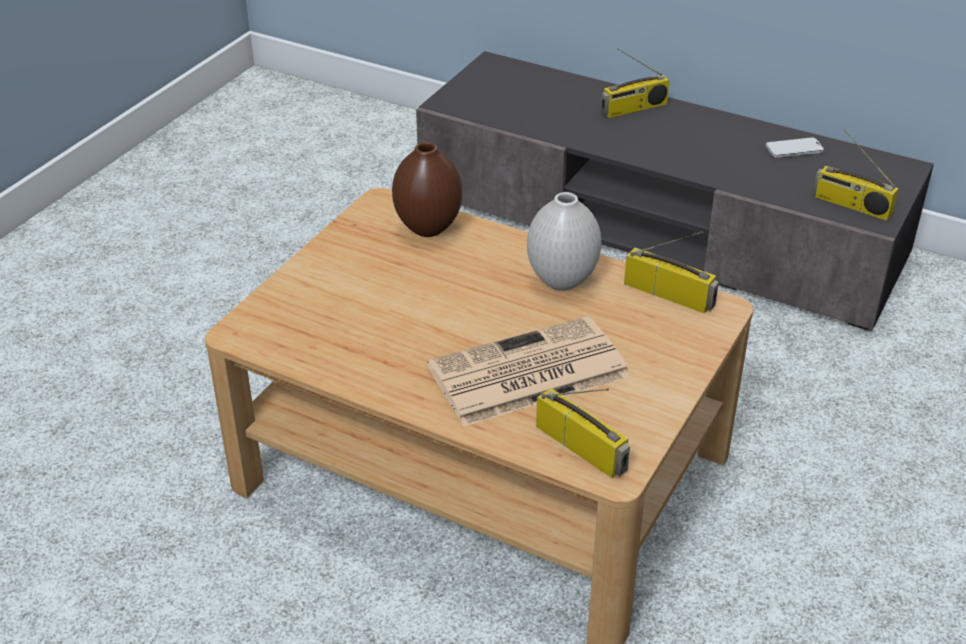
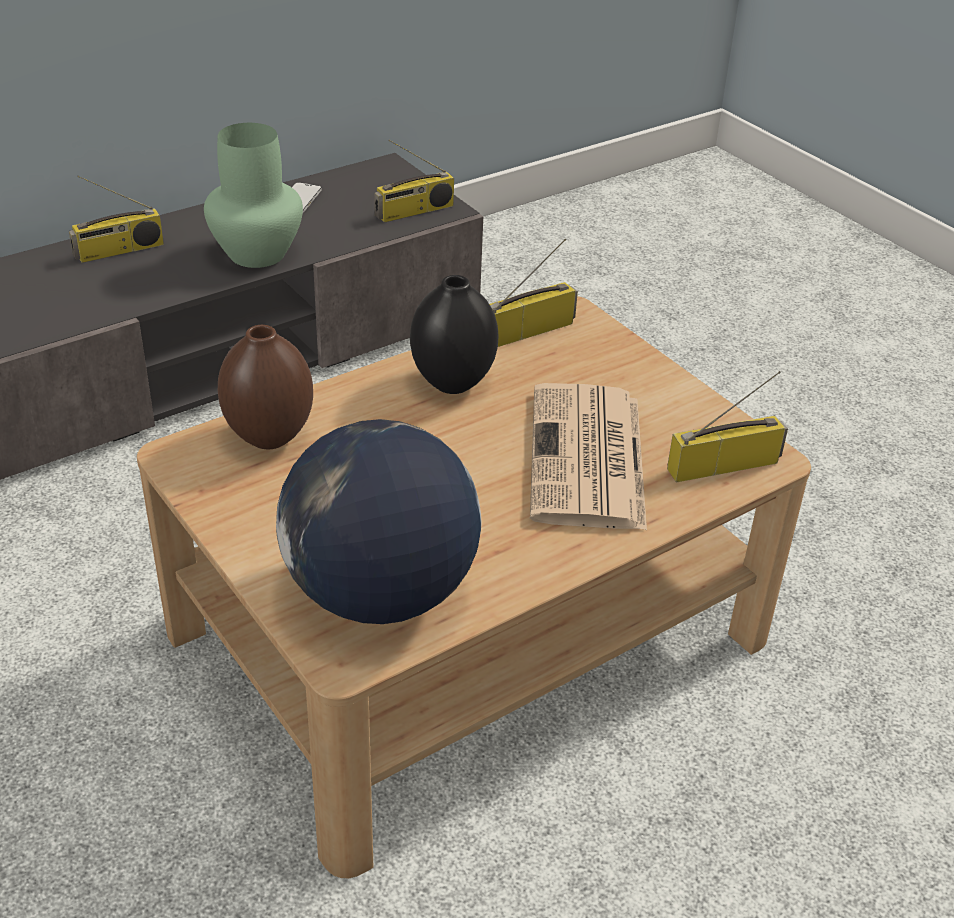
camera: 65 degrees left, 0 degrees up
(306, 326) = (380, 595): none -> globe
(562, 282) = (454, 384): white vase -> black vase
(634, 109) = (119, 251): radio -> radio turned 60 degrees clockwise
(699, 161) = (259, 253): none -> green vase

